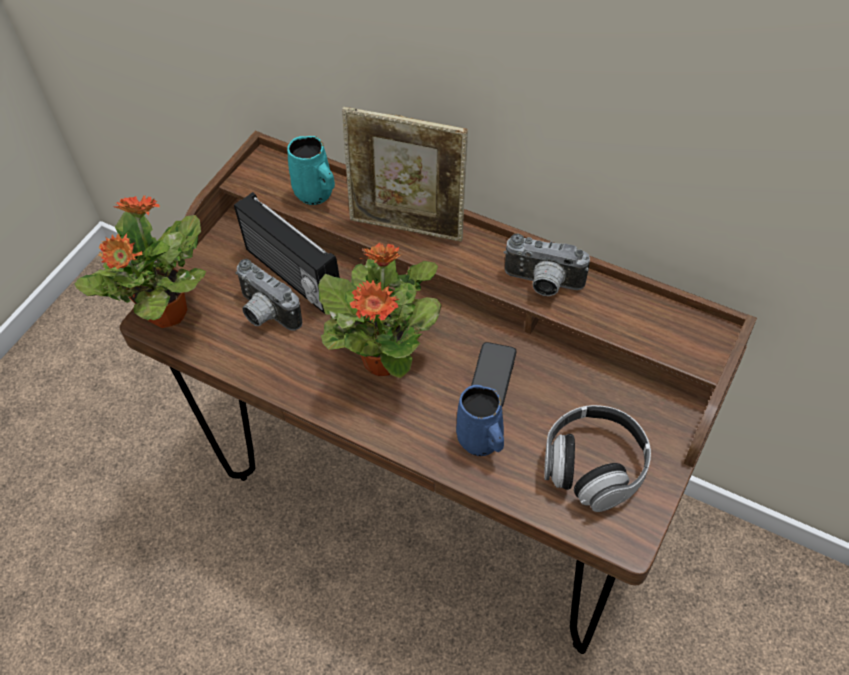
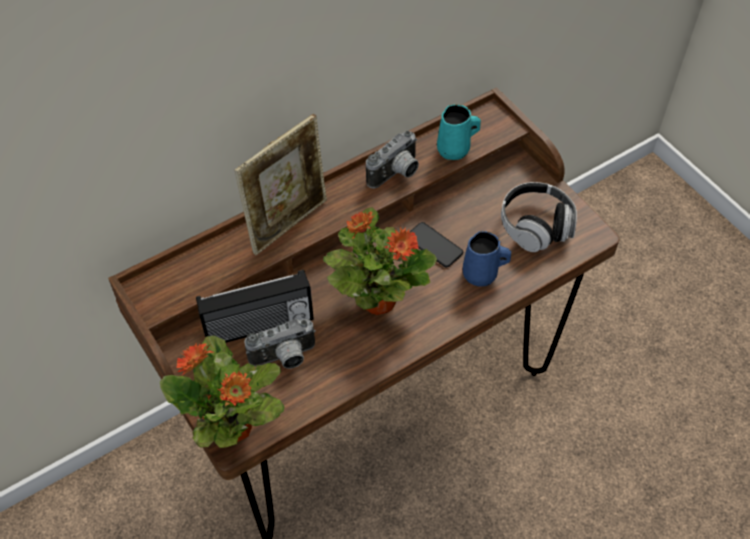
camera: 65 degrees left, 0 degrees up
(316, 194) = (210, 266): turquoise mug -> turquoise mug (455, 150)

